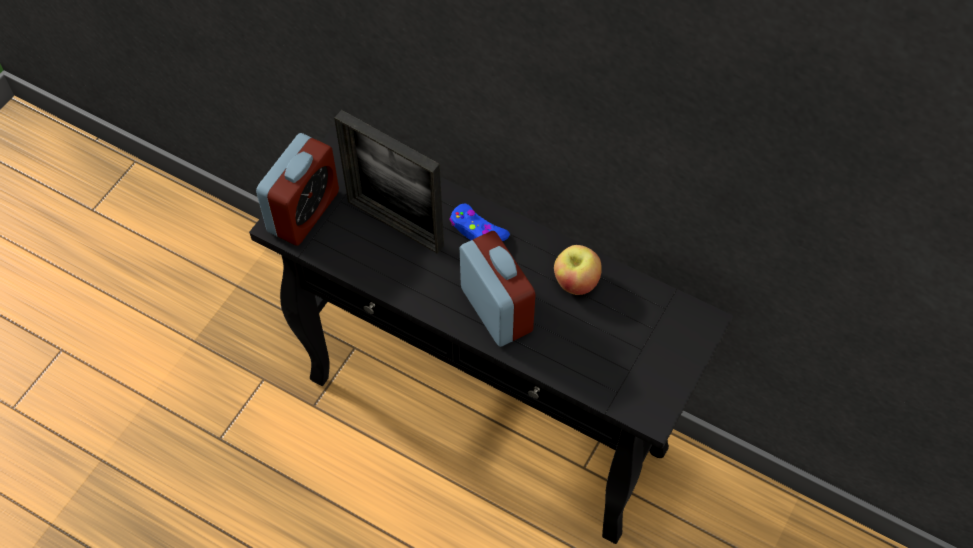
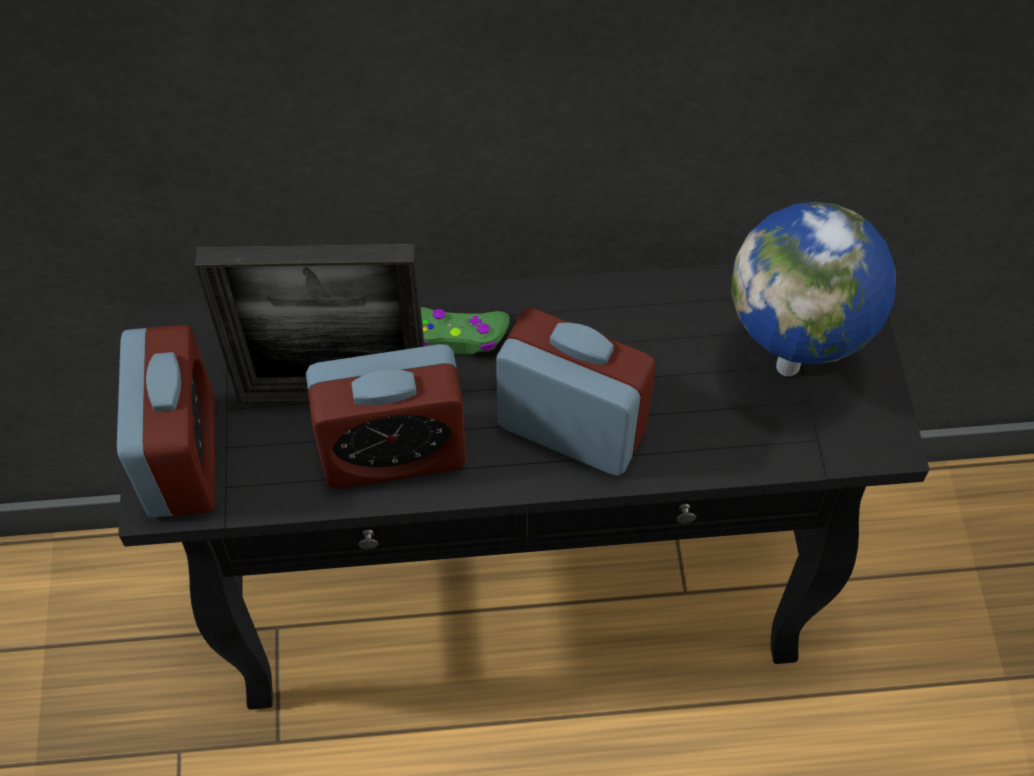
camera: 35 degrees left, 0 degrees up
(401, 269) = (393, 452): none -> alarm clock
(477, 231) = (458, 336): blue game controller -> green game controller
(576, 281) = (645, 327): apple -> none
(635, 347) = (791, 366): none -> globe

